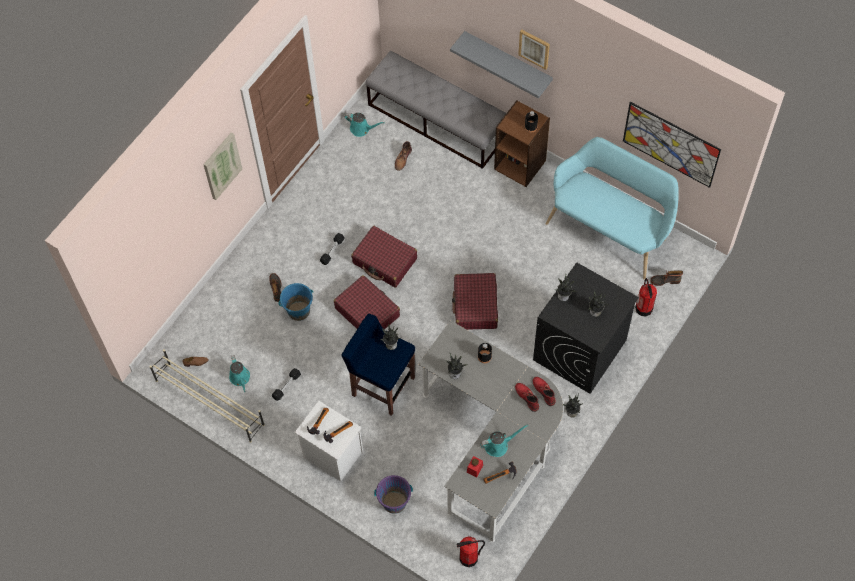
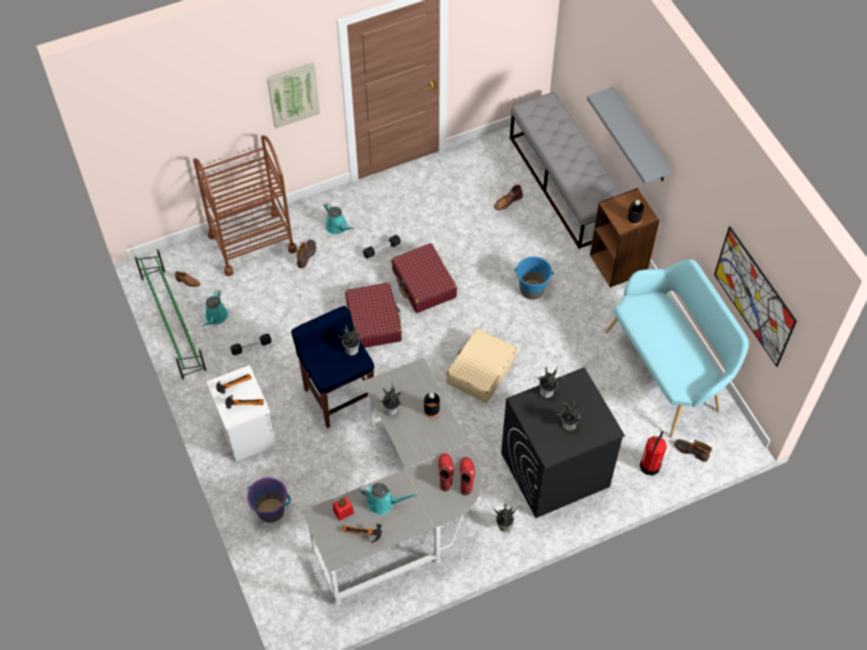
camera: 30 degrees right, 5 degrees down
(209, 402) = (173, 322): beige shoe rack -> green shoe rack
(224, 302) = (252, 242): none -> brown cart
(298, 311) = (312, 286): blue bucket -> blue bucket (532, 289)
(361, 129) = (488, 156): turquoise watering can -> turquoise watering can (337, 227)
(469, 558) = (302, 606): fire extinguisher -> none
(475, 306) = (480, 371): red suitcase -> beige suitcase
(534, 48) = (664, 128): picture -> none

